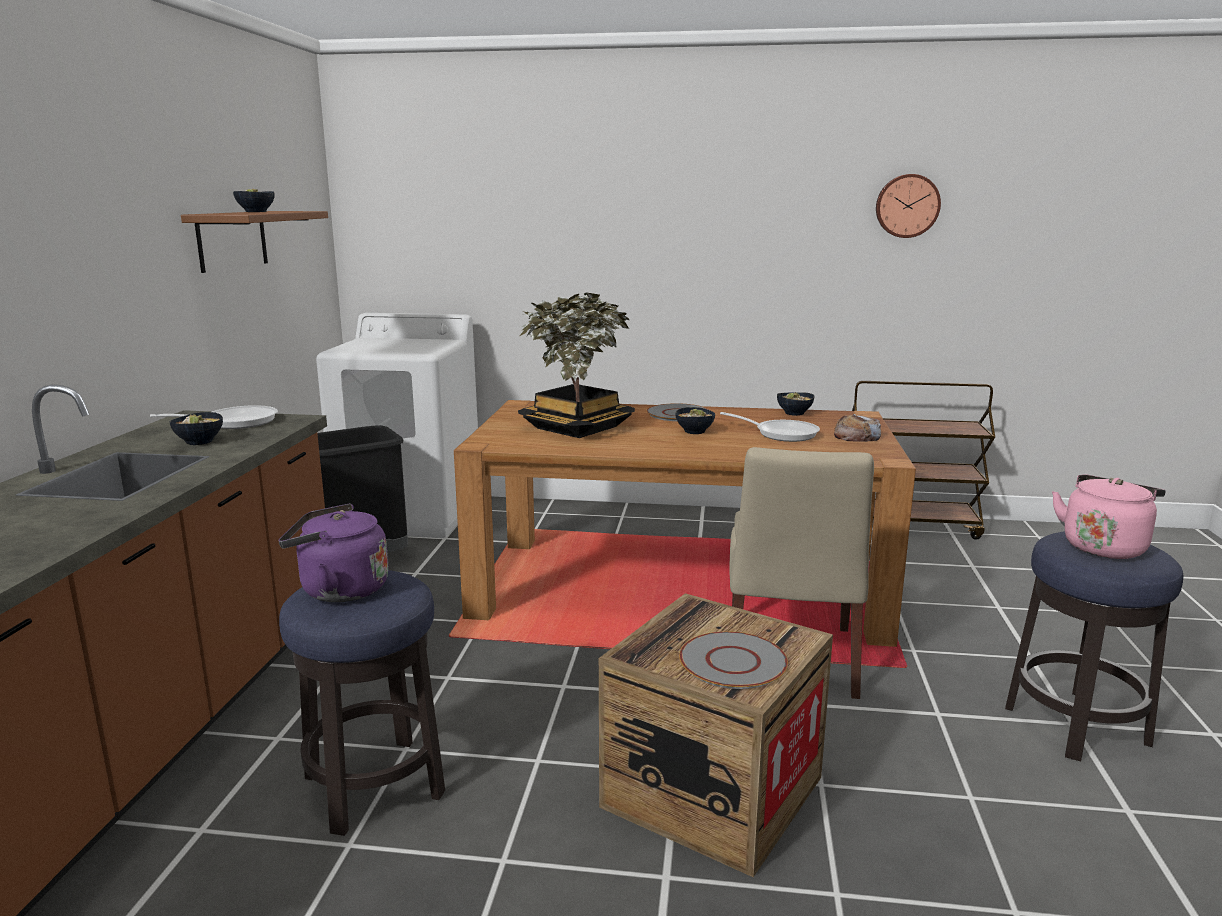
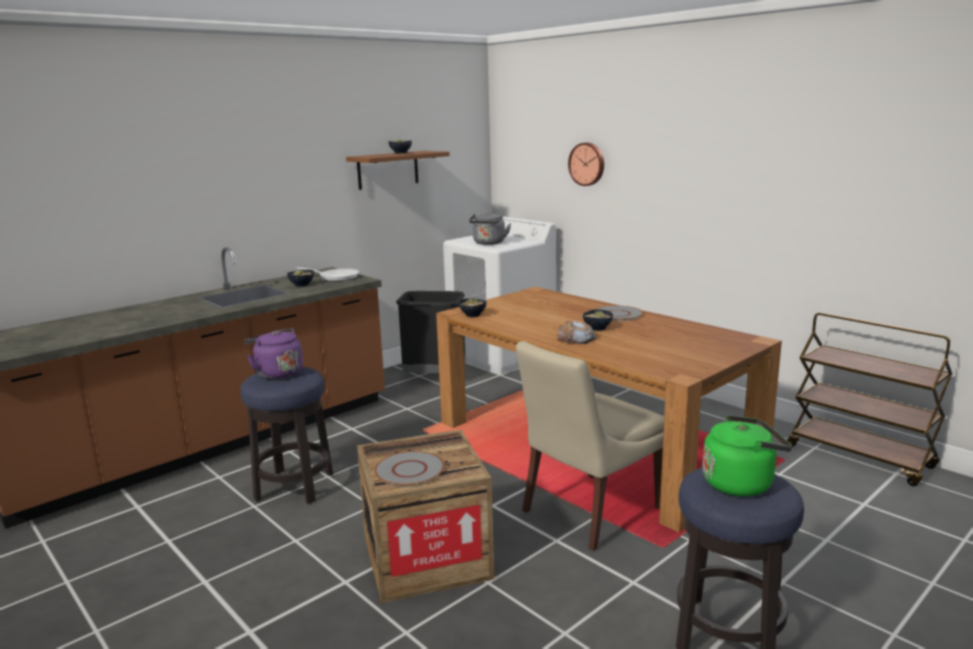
camera: 40 degrees right, 0 degrees up
(400, 349) = (489, 243): none -> grey kettle
(577, 427) = (532, 312): potted plant -> none
(781, 433) = (654, 341): frying pan -> none
(793, 413) = (704, 329): bowl -> bowl (472, 315)
(856, 436) = (706, 355): bread -> bread (576, 338)
(907, 206) = (885, 154): wall clock -> wall clock (587, 164)
(1104, 547) = (741, 483): pink kettle -> green kettle

